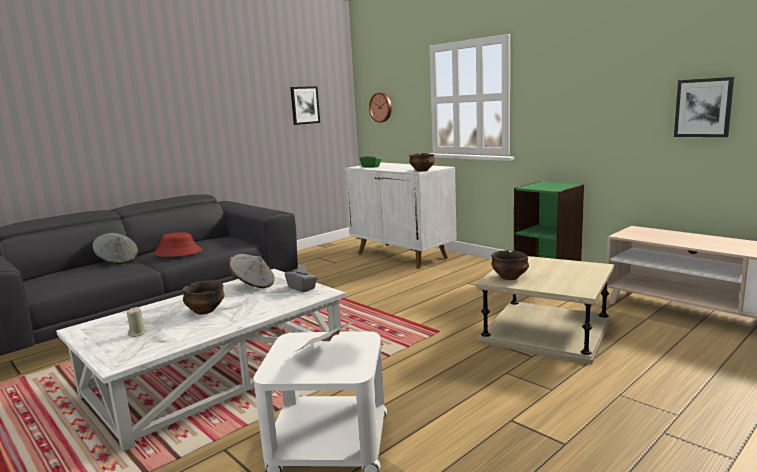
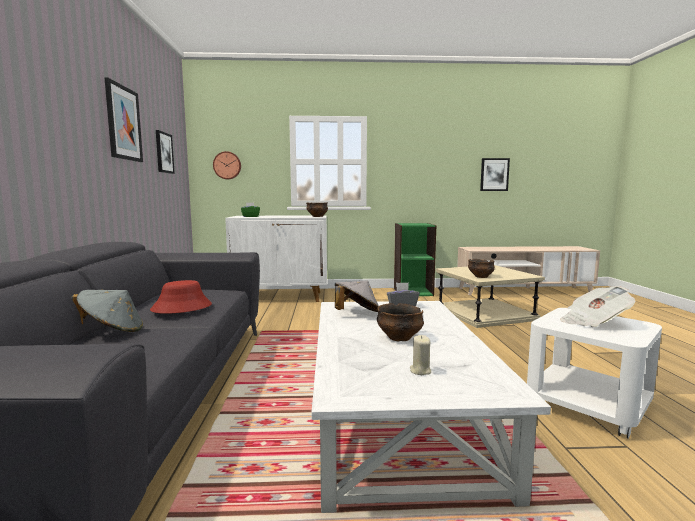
camera: 50 degrees left, 5 degrees down
(238, 93) = (123, 123): none -> picture

